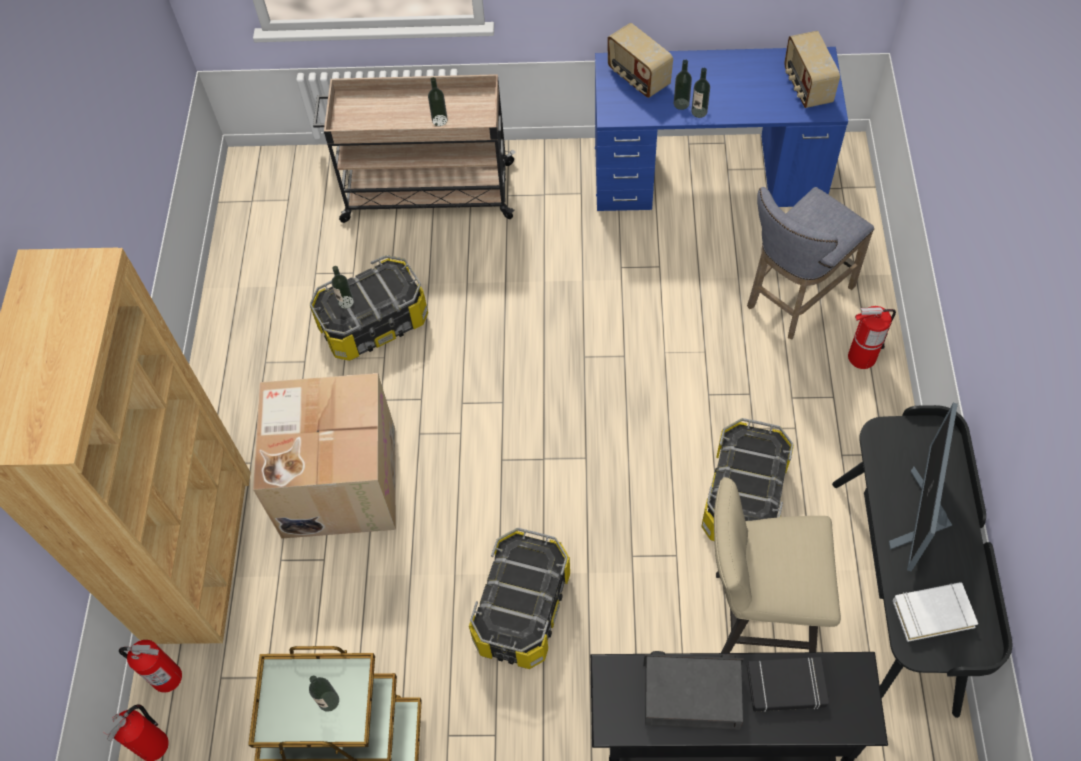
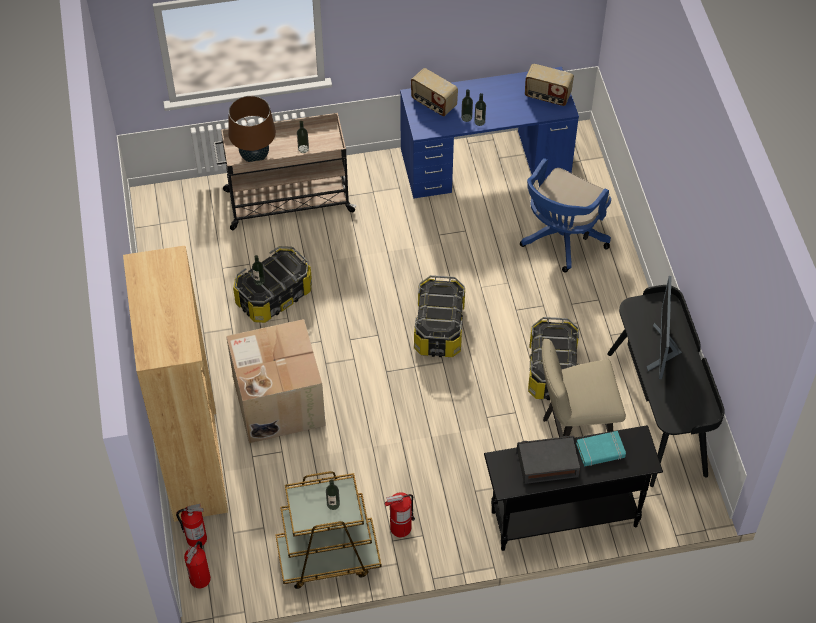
camera: 15 degrees left, 5 degrees down
(369, 122) = (254, 156): none -> brown table lamp
(523, 609) = (423, 460): storage box -> storage box (439, 329)
(786, 686) = (600, 451): black book -> turquoise book
(794, 298) = (561, 239): grey stool -> blue office chair
(806, 87) = (547, 96): radio -> radio turned 45 degrees counterclockwise
(861, 357) = (612, 271): fire extinguisher -> fire extinguisher (400, 528)
(932, 613) = (677, 402): white book -> none

